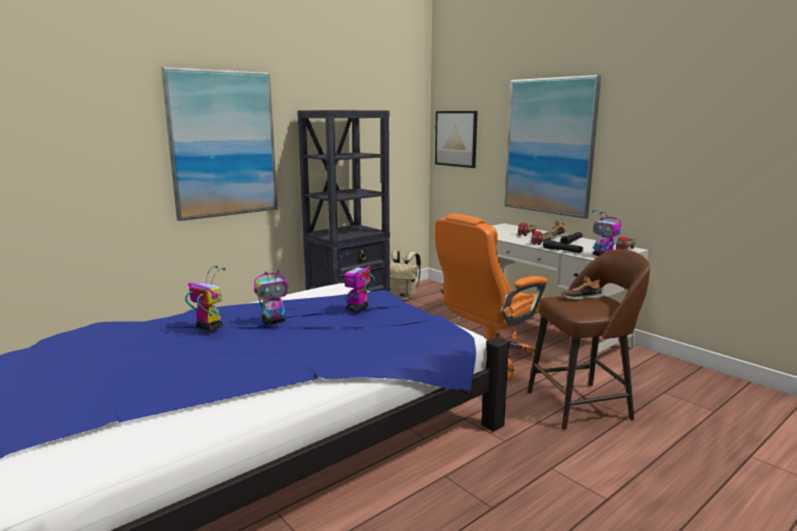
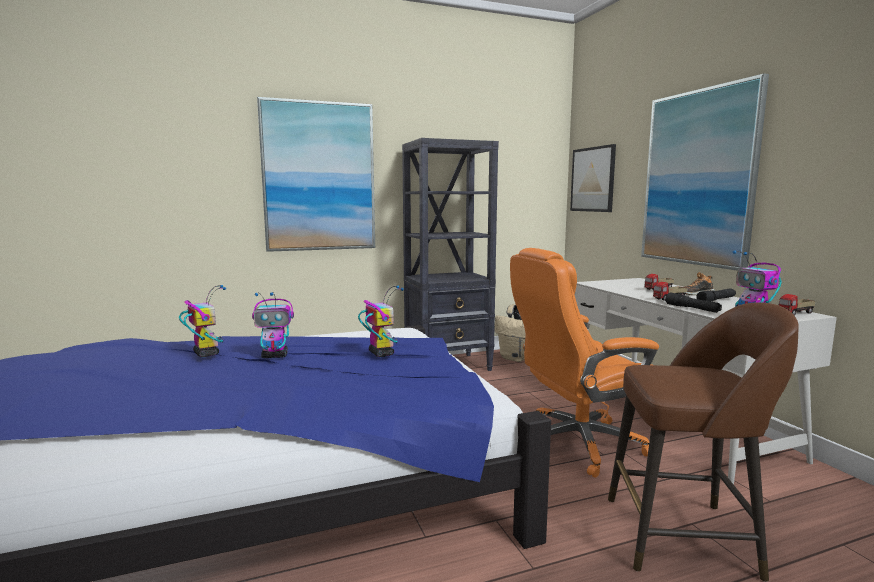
camera: 20 degrees right, 5 degrees down
(357, 309) = (381, 353): toy robot -> toy robot turned 105 degrees clockwise
(581, 297) = (687, 370): shoe -> none

